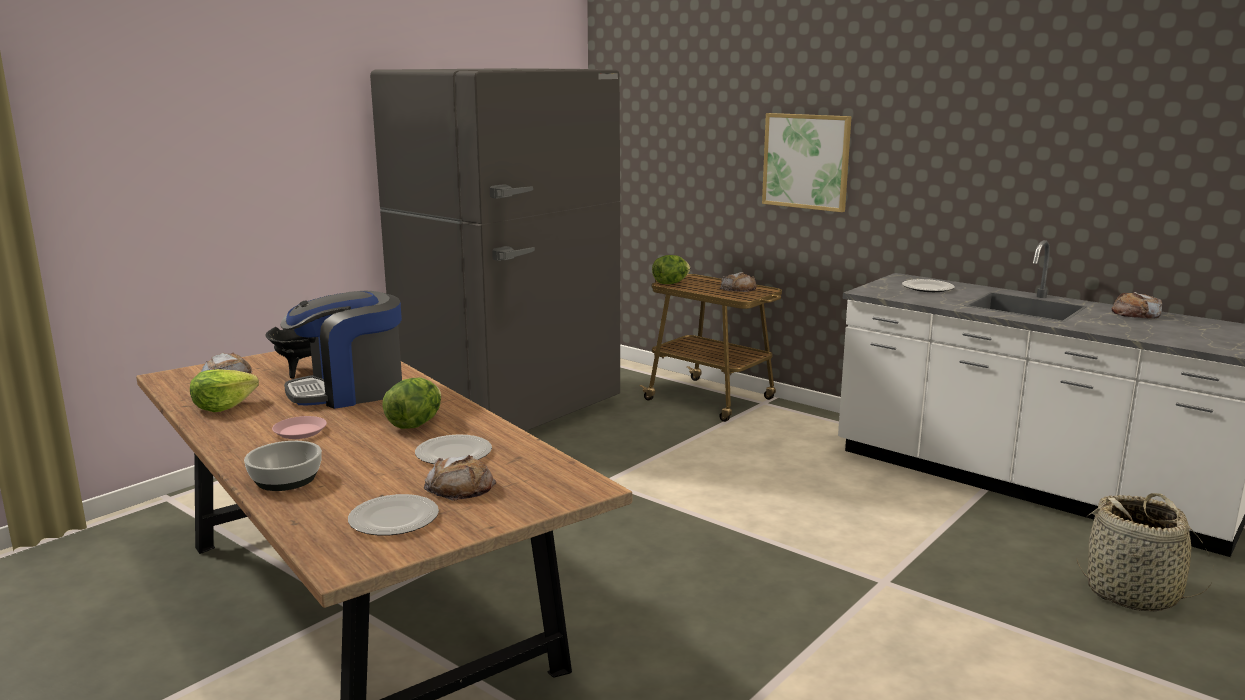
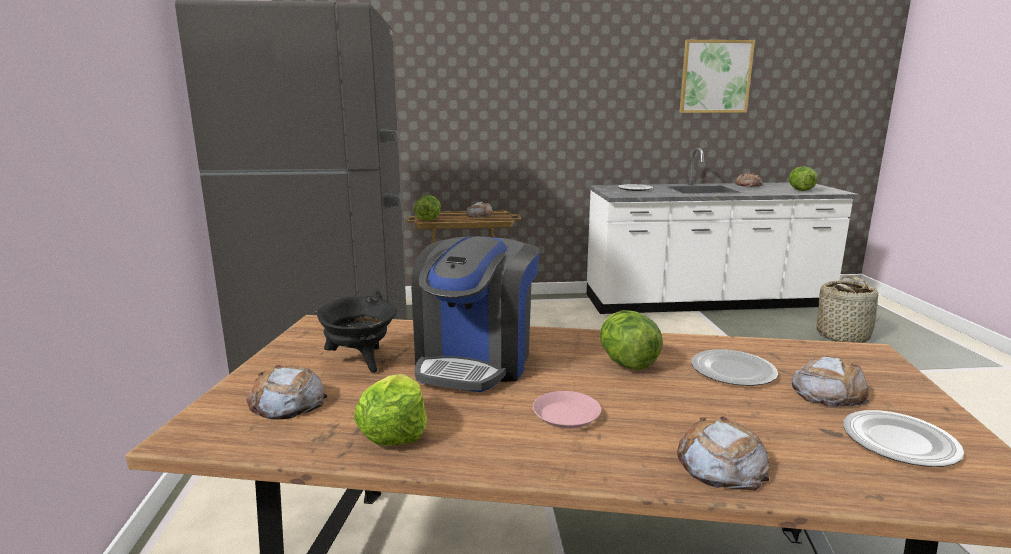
camera: 45 degrees left, 0 degrees up
(285, 479) = (720, 464): bowl -> bread
(806, 161) = (513, 110): picture -> picture (715, 77)
(1185, 337) = (800, 190): none -> lettuce

